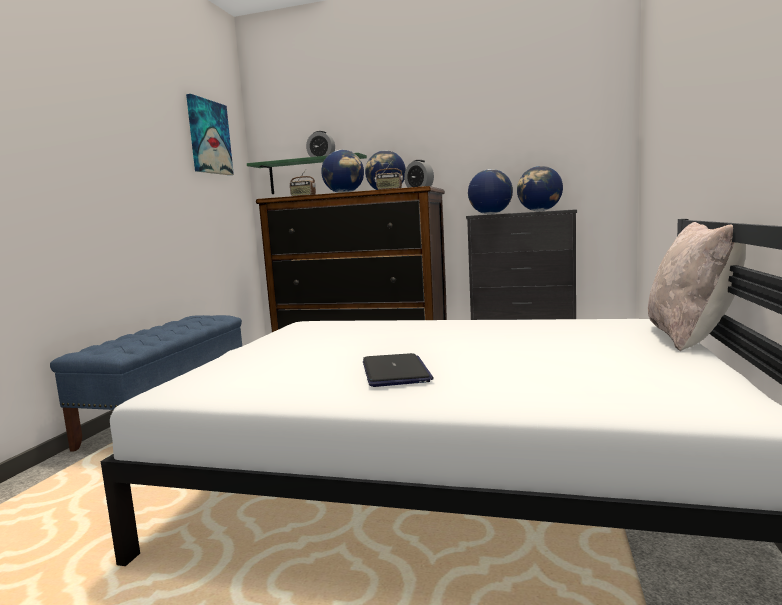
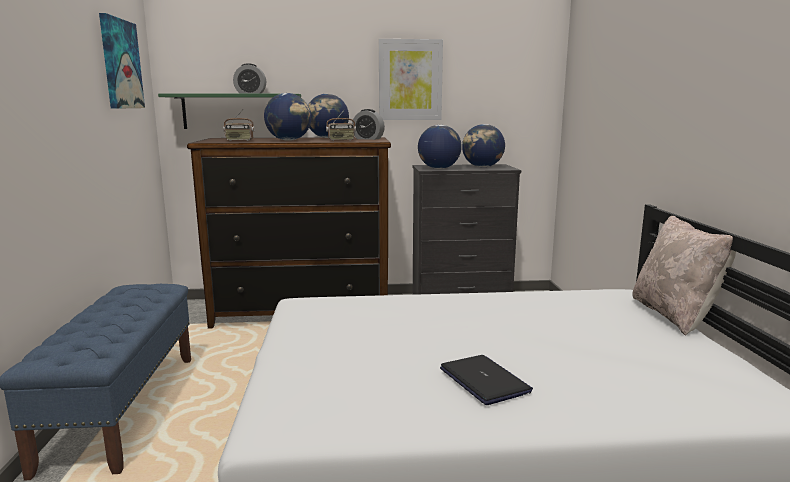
camera: 20 degrees left, 5 degrees up
(468, 131) = (410, 80): none -> picture

